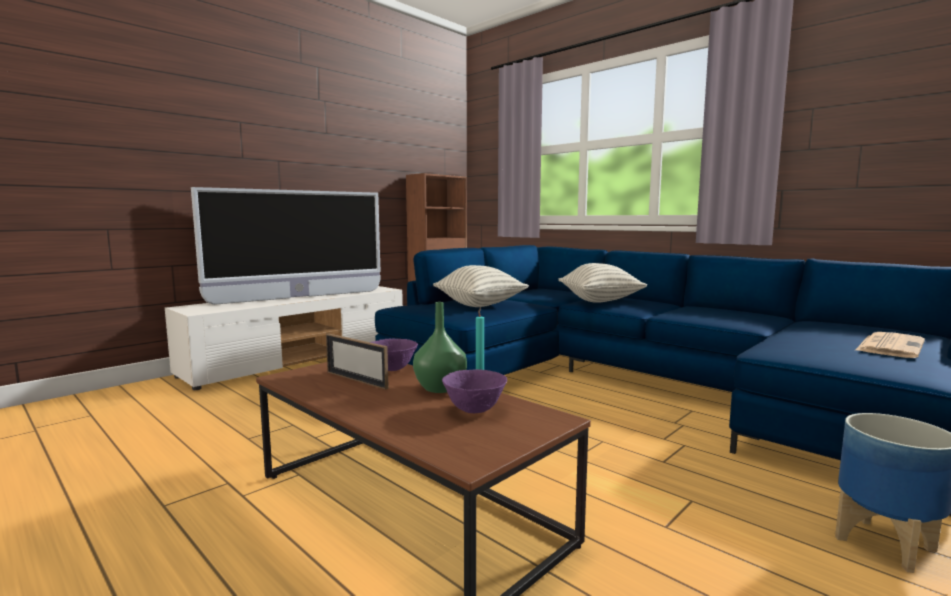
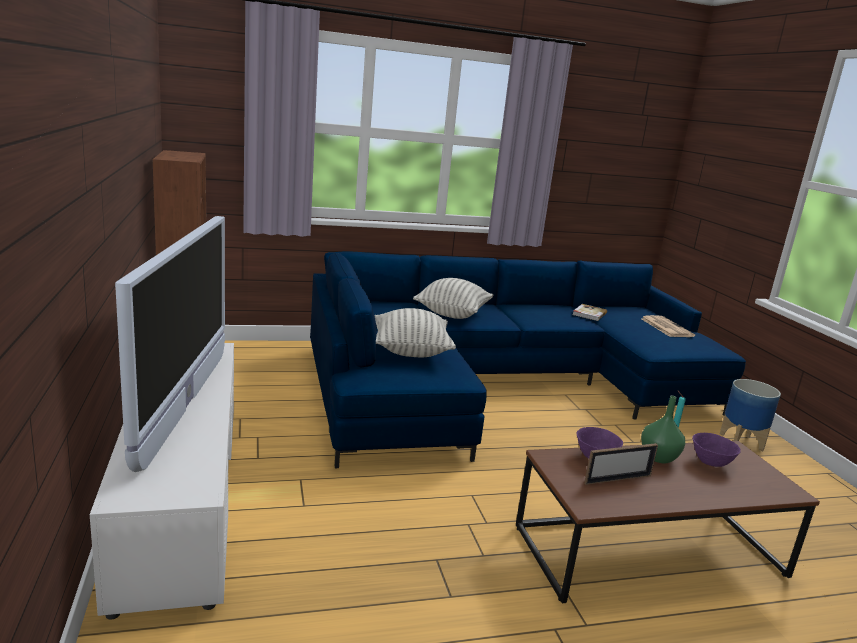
camera: 60 degrees left, 10 degrees up
(783, 322) = (589, 314): none -> book

